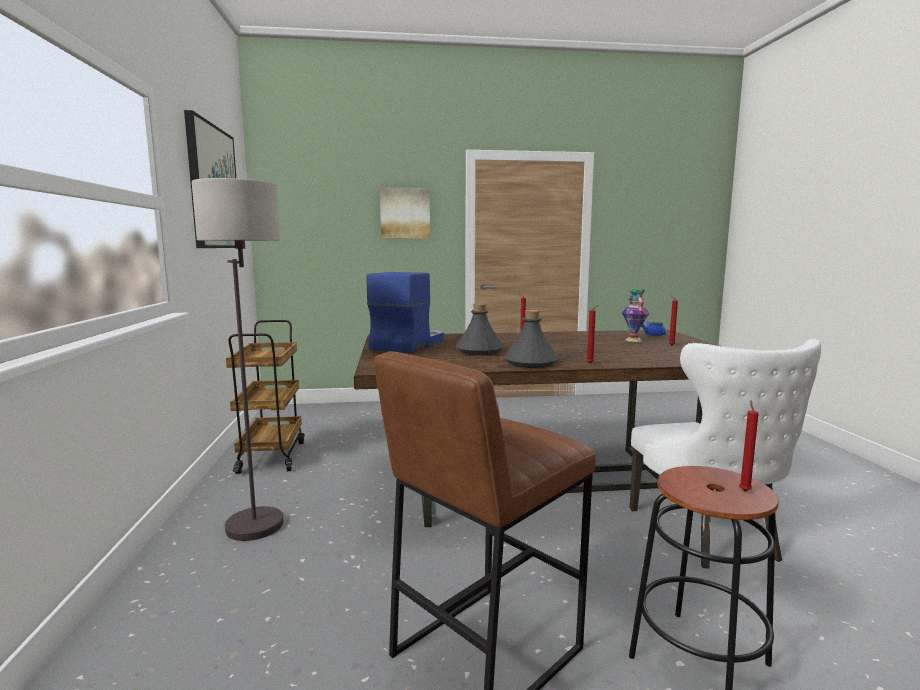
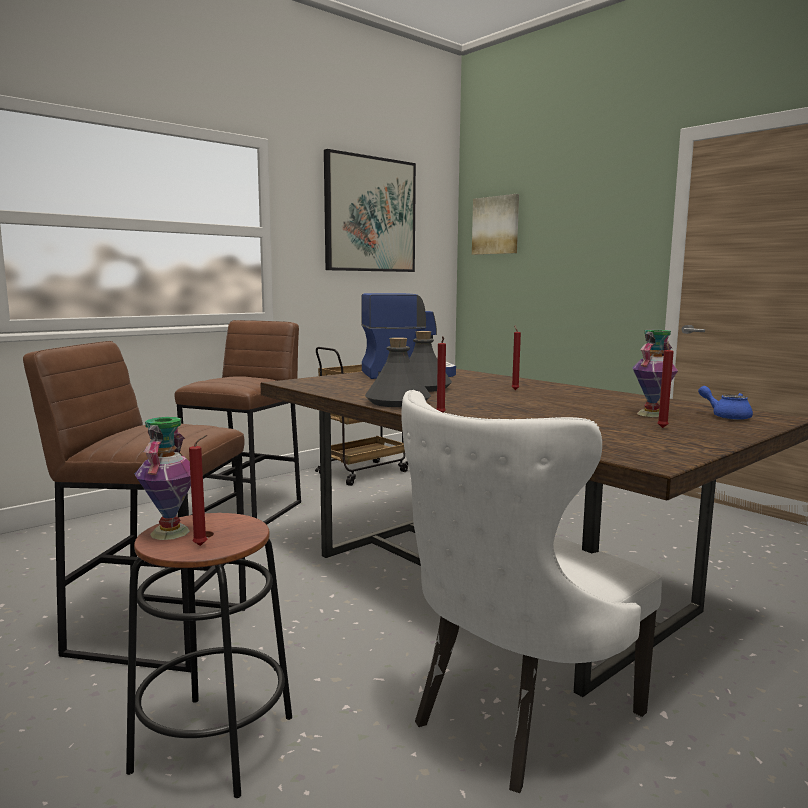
camera: 55 degrees right, 0 degrees up
(259, 533) = (246, 510): grey floor lamp -> brown stool
(405, 213) = (597, 227): picture -> picture (496, 225)
(706, 497) = (169, 532): none -> vase

